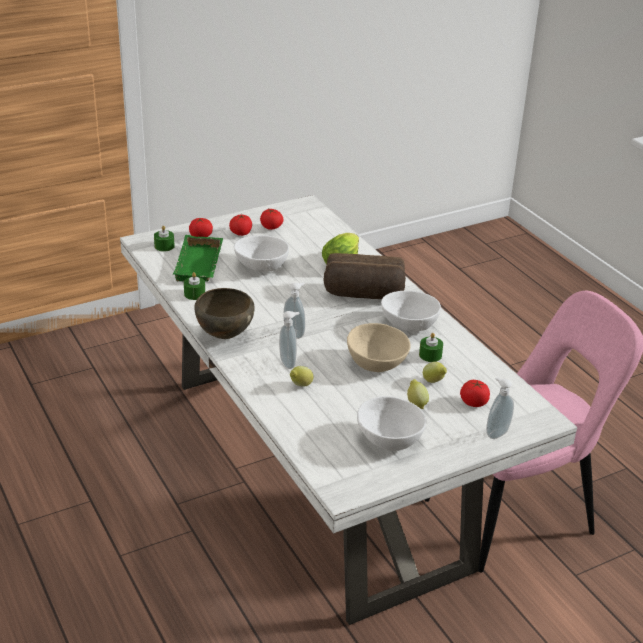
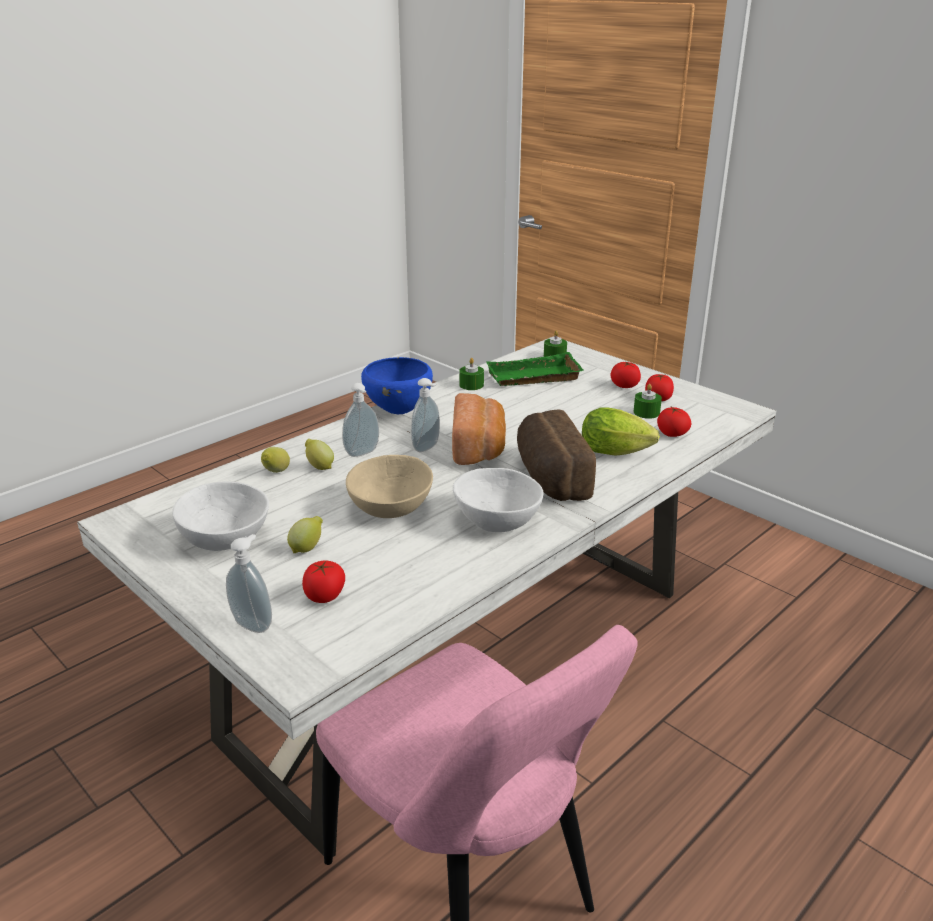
camera: 75 degrees right, 5 degrees down
(201, 236) = (594, 368): tomato -> tomato (672, 434)
(224, 335) = (399, 412): brown bowl -> blue bowl
(262, 267) = (559, 408): white bowl -> none
(307, 312) = (479, 448): none -> bread
(430, 355) = (429, 546): green candle -> green candle (646, 412)
(434, 381) = (365, 556): lemon -> lemon (275, 472)

